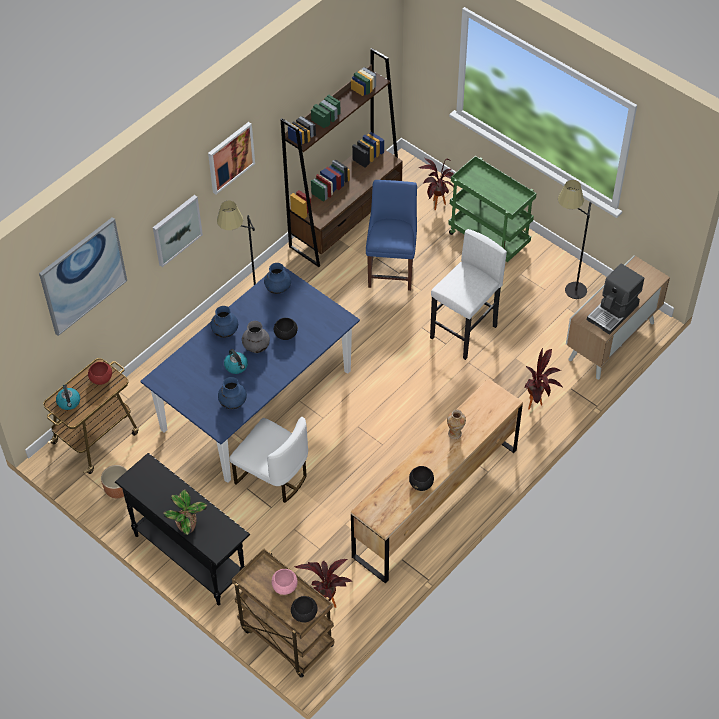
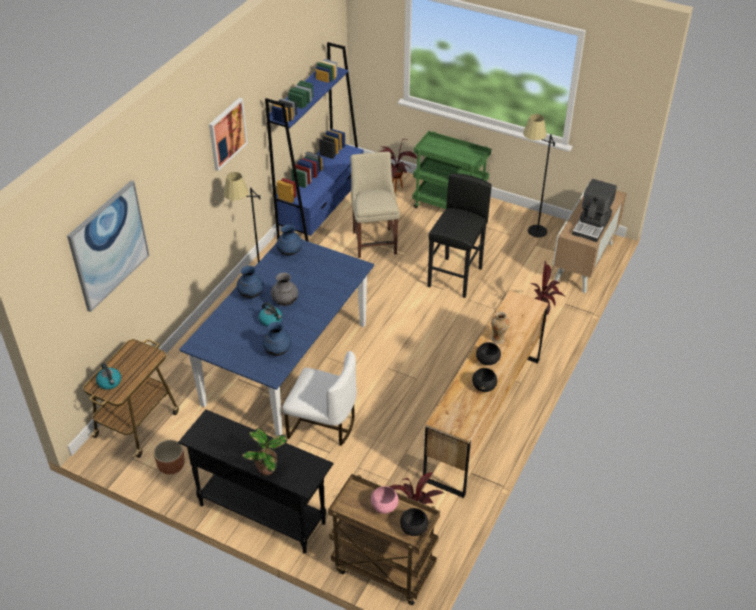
camera: 15 degrees left, 10 degrees down
(101, 378) = (137, 356): red bowl -> none
(176, 230) = (187, 206): picture -> none
(285, 334) = (309, 287): black bowl -> black bowl (487, 360)
(346, 221) = (321, 212): brown bookcase -> blue bookcase
(392, 269) = (374, 241): blue chair -> beige chair
(464, 332) = (455, 277): white stool -> black stool

